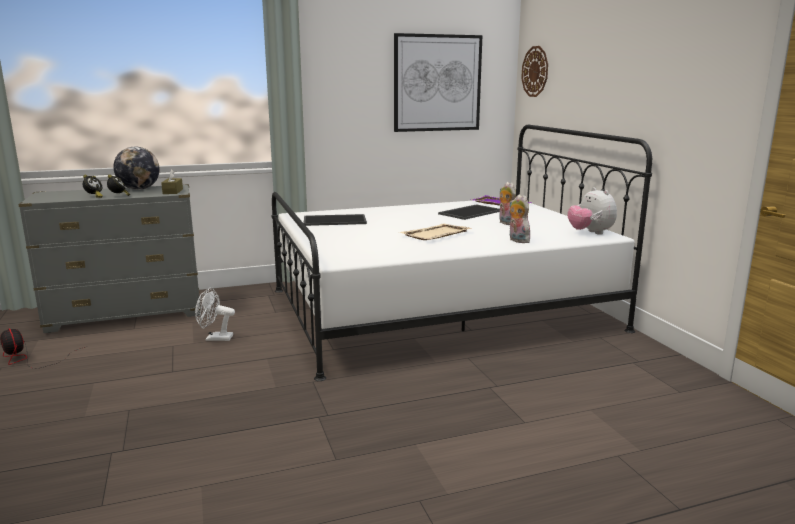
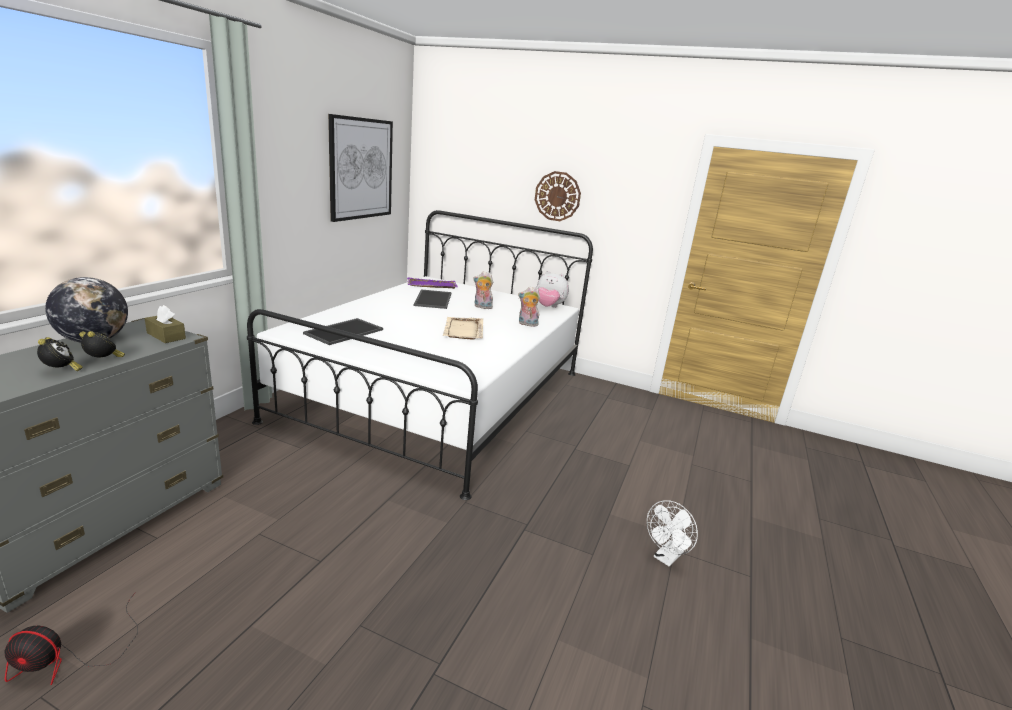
camera: 50 degrees left, 5 degrees up
(215, 338) = (293, 503): white fan -> white fan (666, 558)
(535, 71) = (440, 161): wall clock -> wall clock (557, 196)

